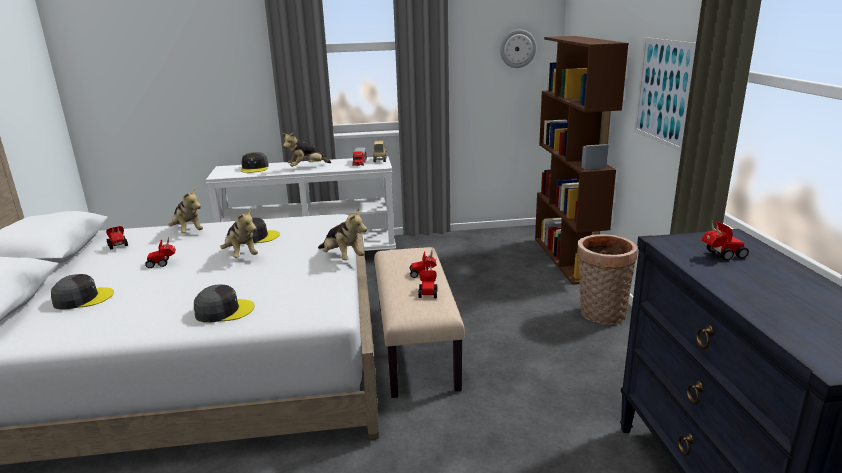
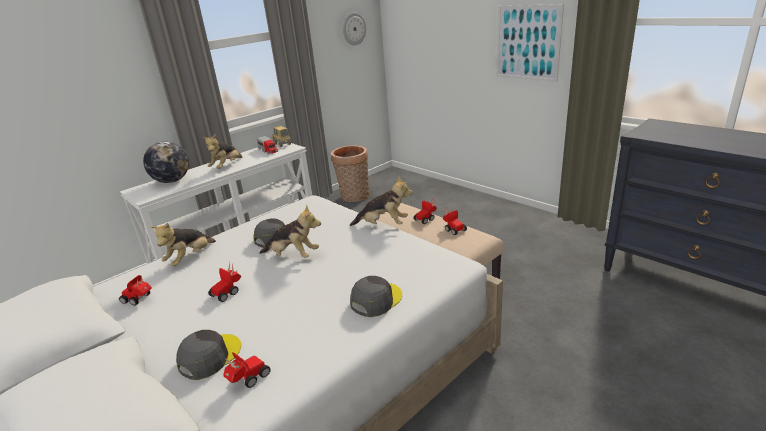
camera: 35 degrees left, 5 degrees up
(187, 231) = (190, 258): plush toy -> plush toy turned 105 degrees clockwise
(255, 168) = (172, 181): grey cap -> globe
(568, 259) = (435, 185): brown bookcase -> none
(600, 315) = (504, 212): basket -> basket (354, 197)
(721, 255) = (677, 133): toy car -> toy car (247, 379)

